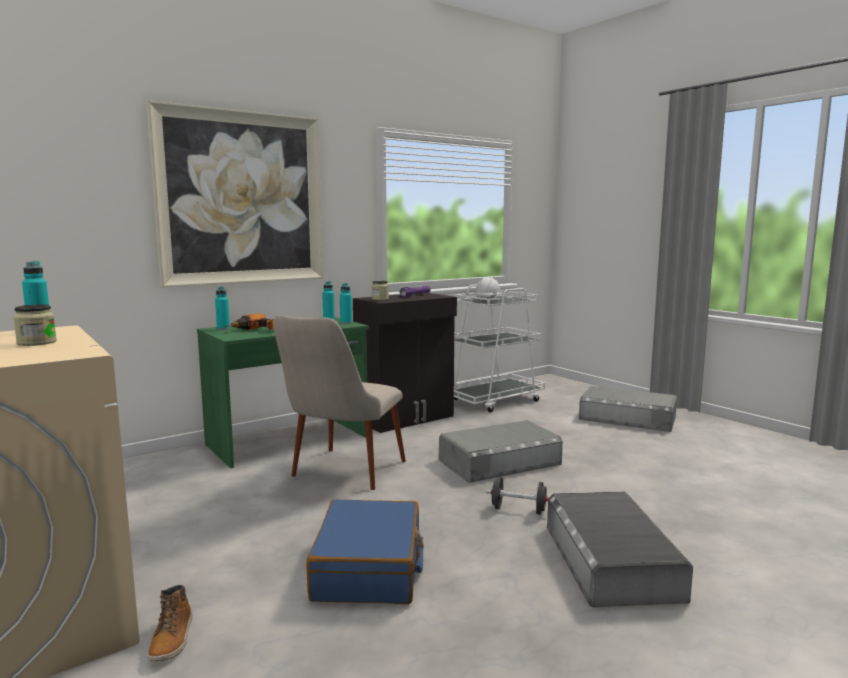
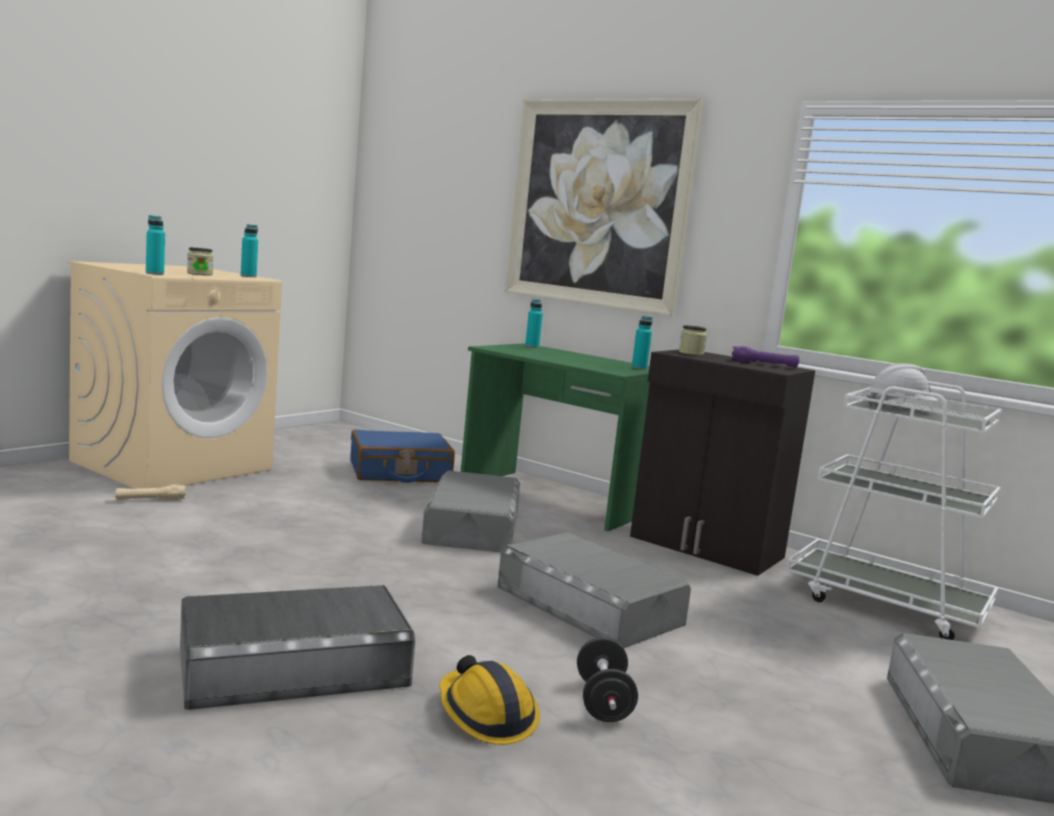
camera: 70 degrees right, 0 degrees up
(172, 639) = (150, 500): boot -> beige flashlight
(257, 330) = (537, 352): power drill -> none
(340, 475) = (472, 526): beige chair -> grey storage box
(346, 322) = (628, 371): turquoise bottle -> turquoise bottle (154, 274)
(369, 568) = (258, 548): blue suitcase -> blue suitcase (399, 472)
(518, 510) = (425, 615): black dumbbell -> black dumbbell (603, 702)
(652, 508) = (485, 715): none -> hard hat

